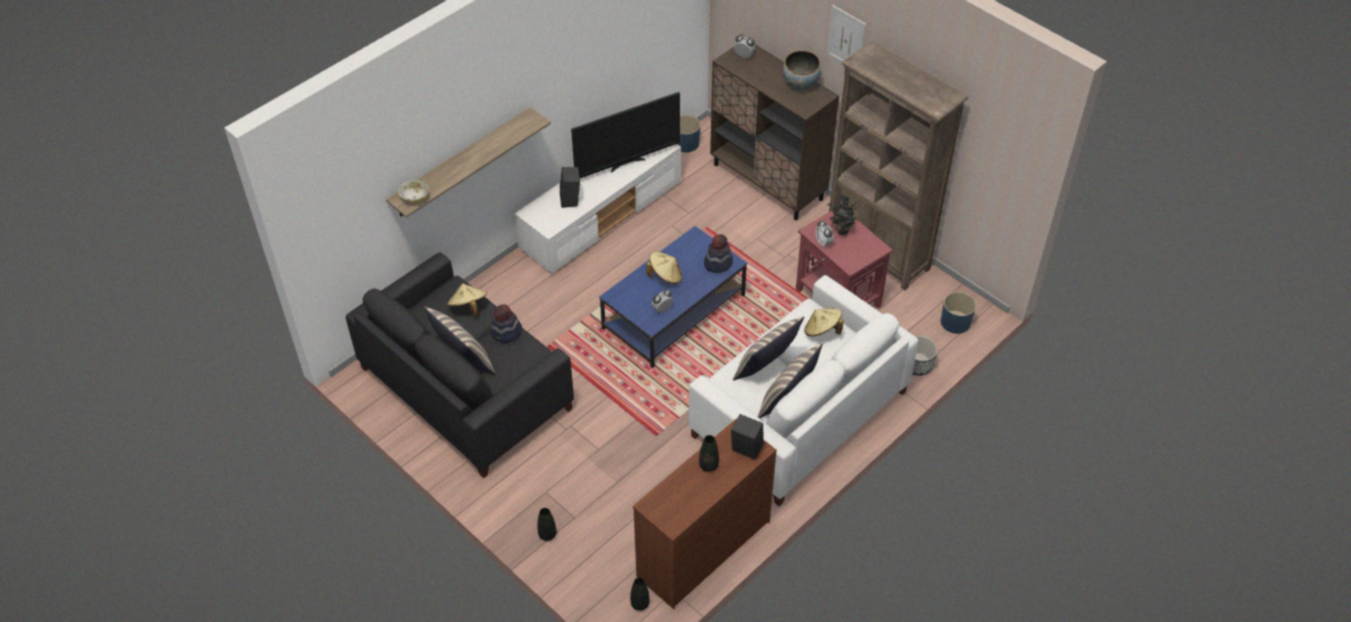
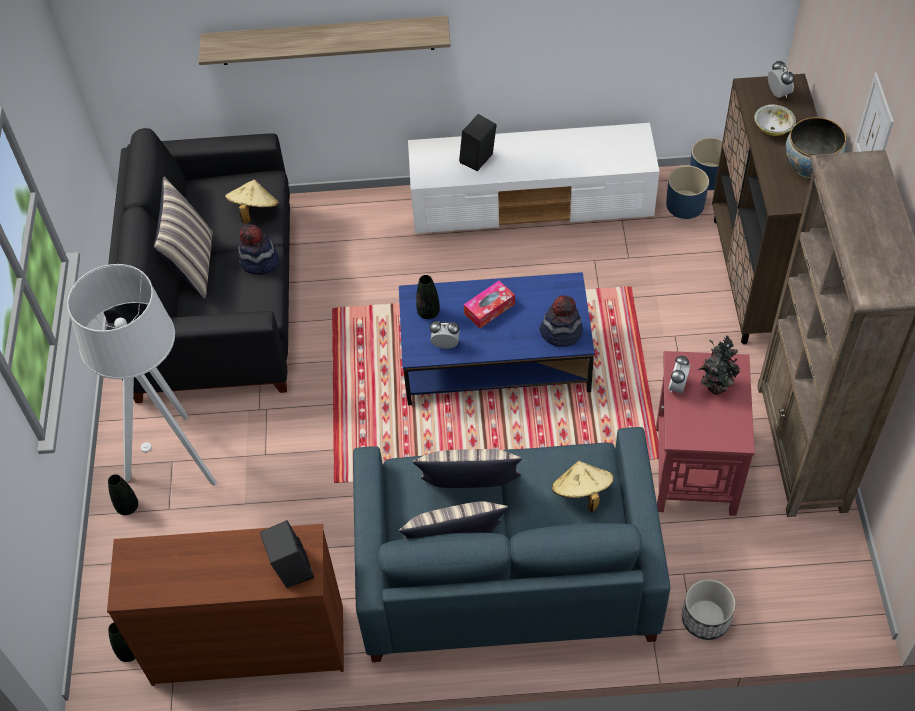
camera: 45 degrees right, 5 degrees up
(414, 197) = (227, 47): bowl -> bowl (773, 128)
(546, 489) = (176, 459): none -> grey floor lamp
(627, 163) = (579, 155): television -> none
(665, 276) = (489, 309): beige hat -> tissue box
(708, 465) = (234, 555): black vase -> black vase (428, 312)
(798, 413) = (505, 571): white sofa -> blue sofa
(955, 322) = (810, 602): blue planter -> blue planter (685, 205)

